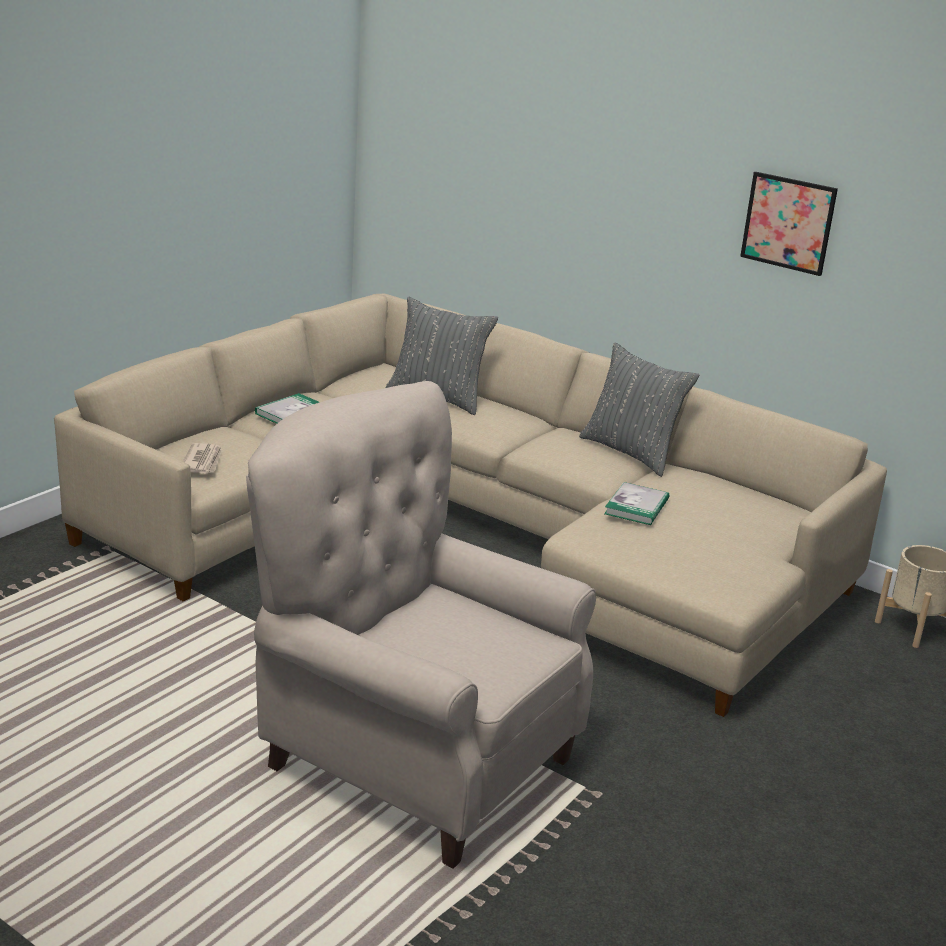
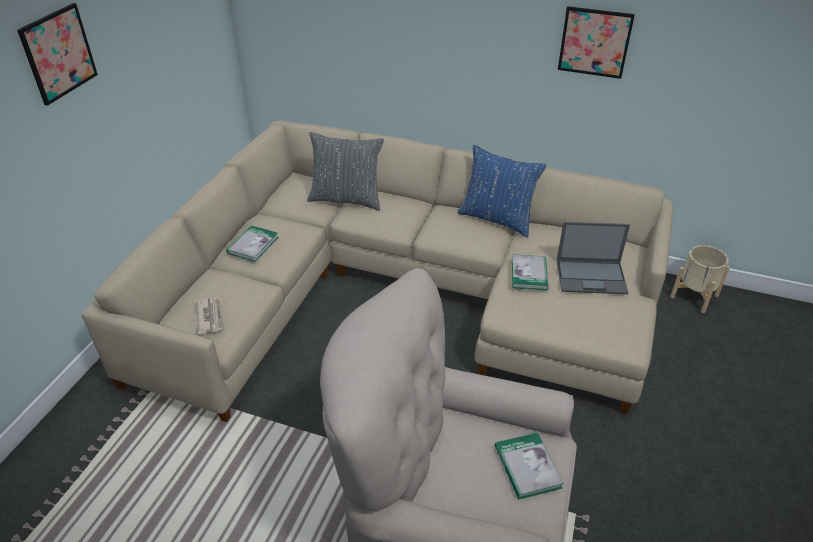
camera: 15 degrees left, 15 degrees up
(123, 119) = (58, 53): none -> picture
(501, 646) = (527, 467): none -> book
(631, 453) = (497, 219): grey pillow -> blue pillow
(722, 525) = (592, 277): none -> laptop

